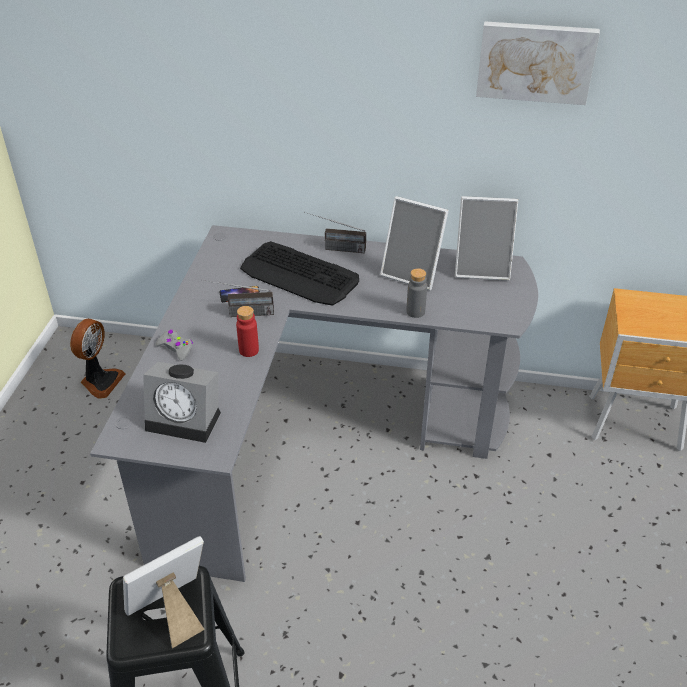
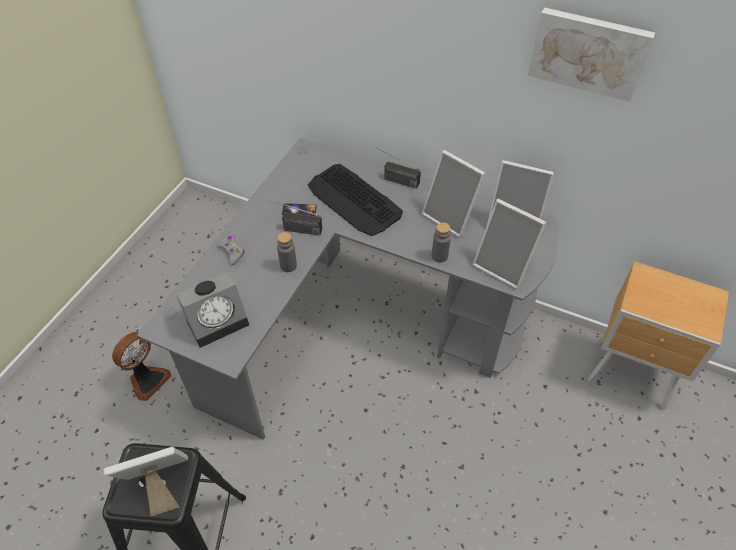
camera: 15 degrees right, 10 degrees up
(100, 381) = (205, 242): fan -> fan (147, 380)
(187, 419) = (218, 320): alarm clock -> alarm clock turned 60 degrees counterclockwise
(249, 350) = (288, 266): red bottle -> grey bottle
(488, 309) = (504, 266): none -> picture frame

